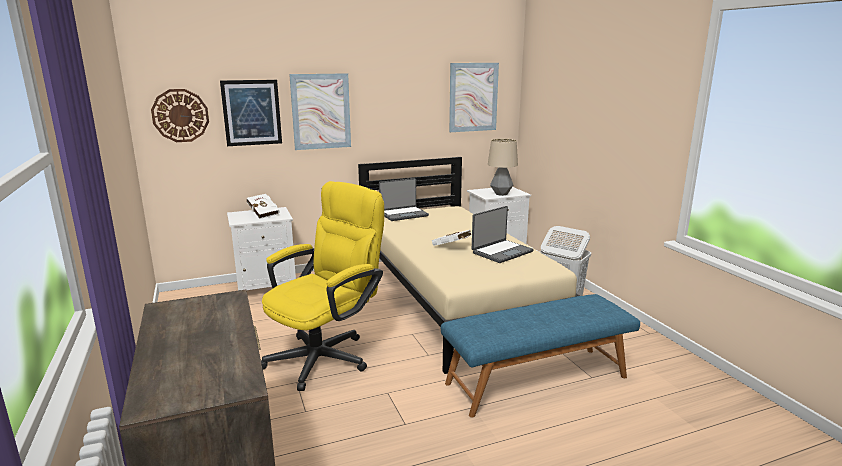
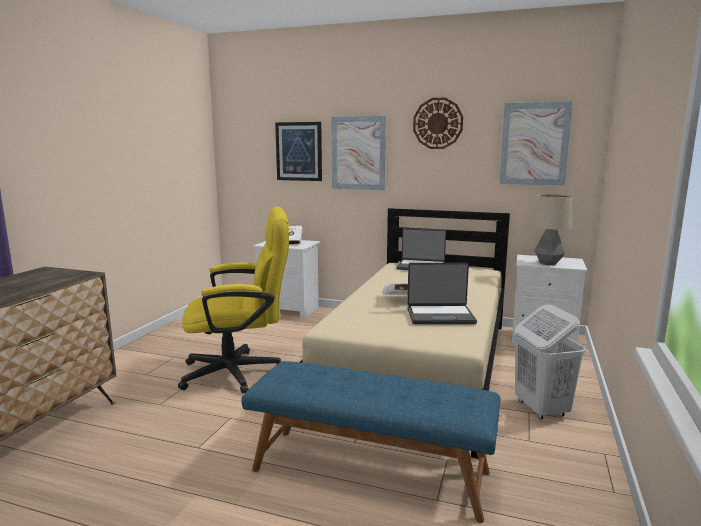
camera: 40 degrees right, 5 degrees down
(180, 115) = (247, 151): wall clock -> wall clock (437, 123)

